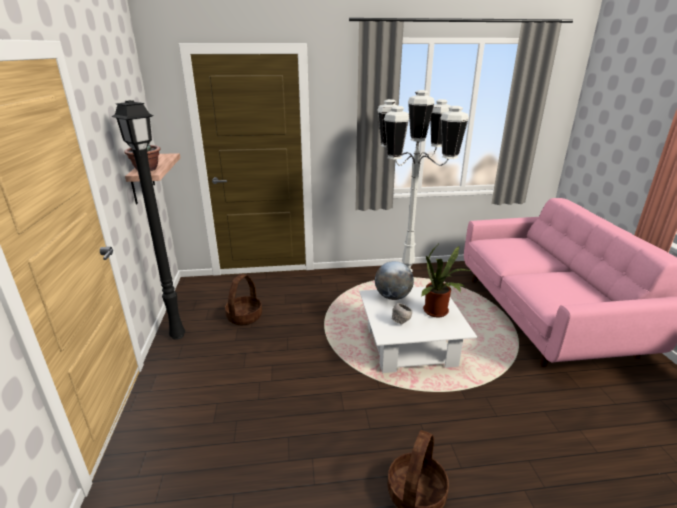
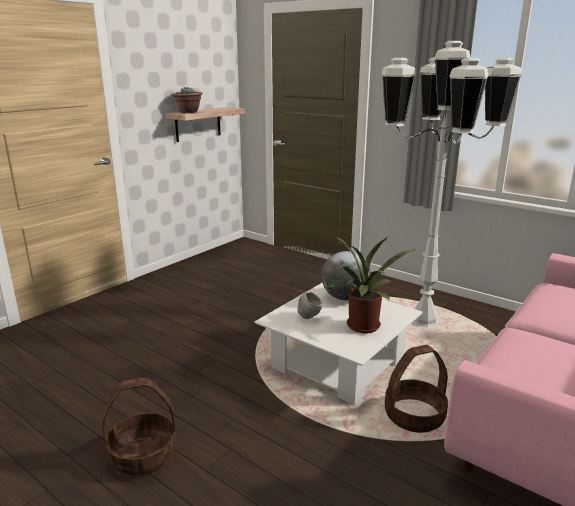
camera: 45 degrees right, 5 degrees down
(178, 335) = (180, 271): black floor lamp -> none
(244, 316) = (240, 278): basket -> basket (414, 416)

